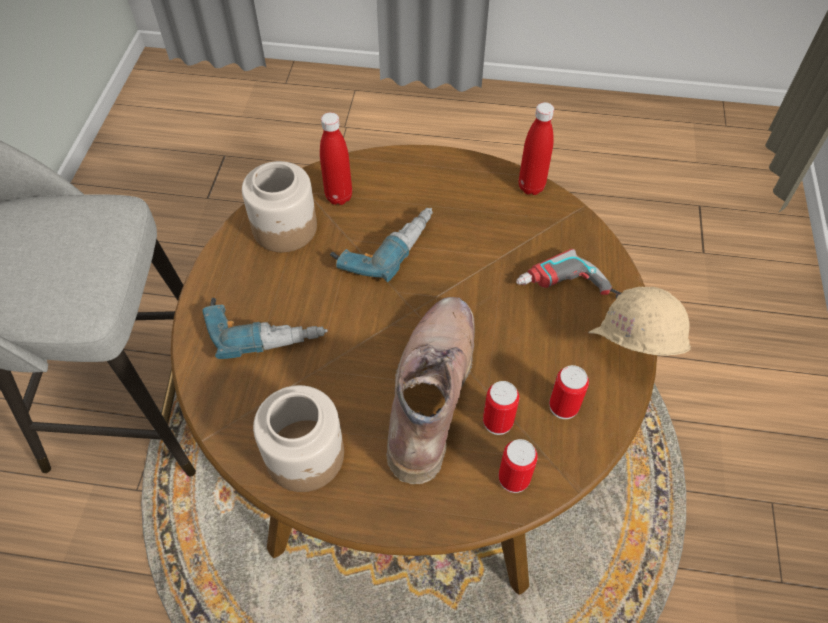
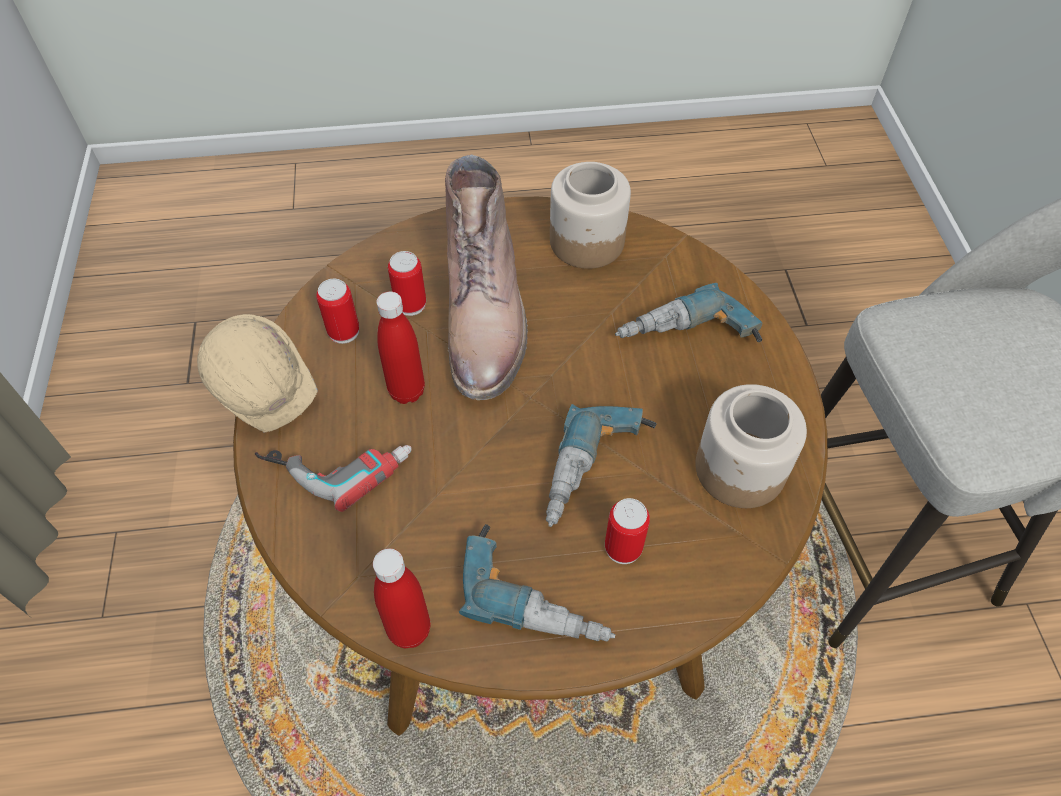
camera: 165 degrees right, 0 degrees up
(339, 197) = (693, 537): red bottle -> red bottle (407, 391)
(448, 189) = (538, 592): none -> power drill
(514, 478) = (388, 262): can -> can (623, 547)

